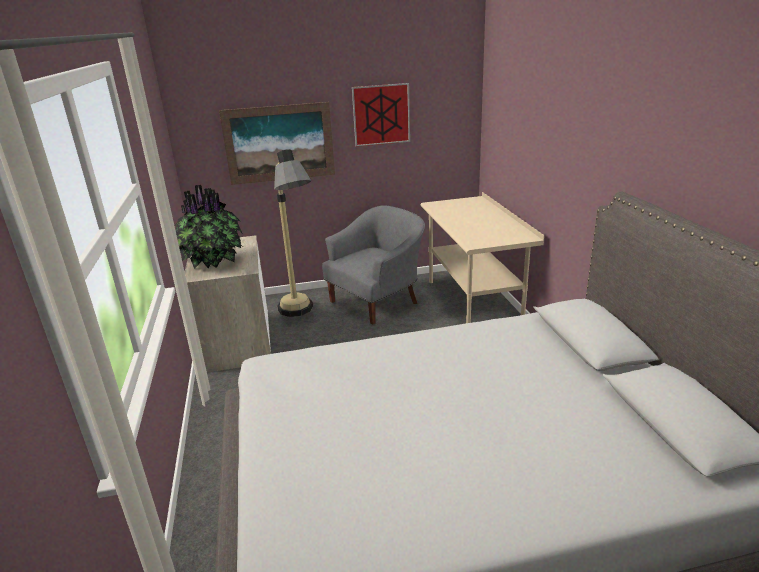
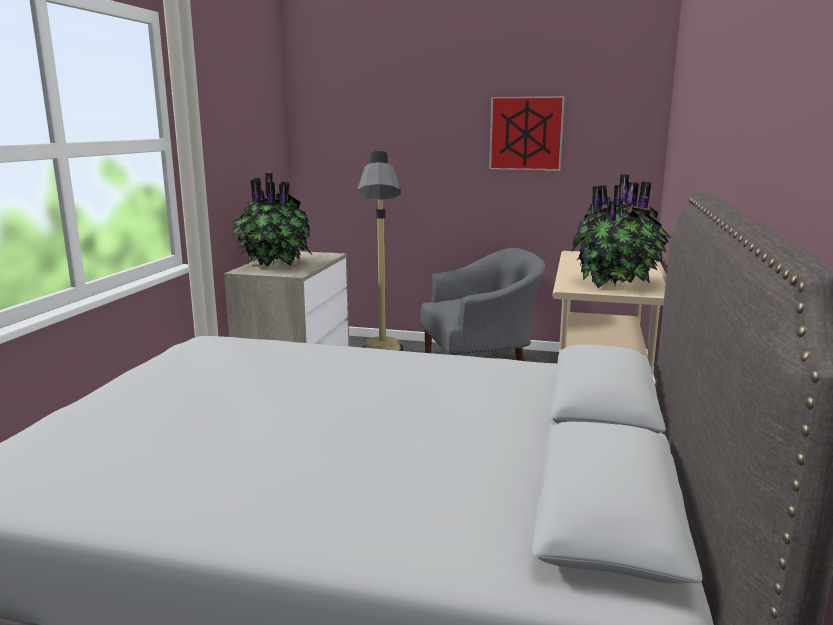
camera: 25 degrees right, 10 degrees down
(279, 143) = (400, 156): picture -> none
(496, 233) = (617, 284): none -> potted plant

